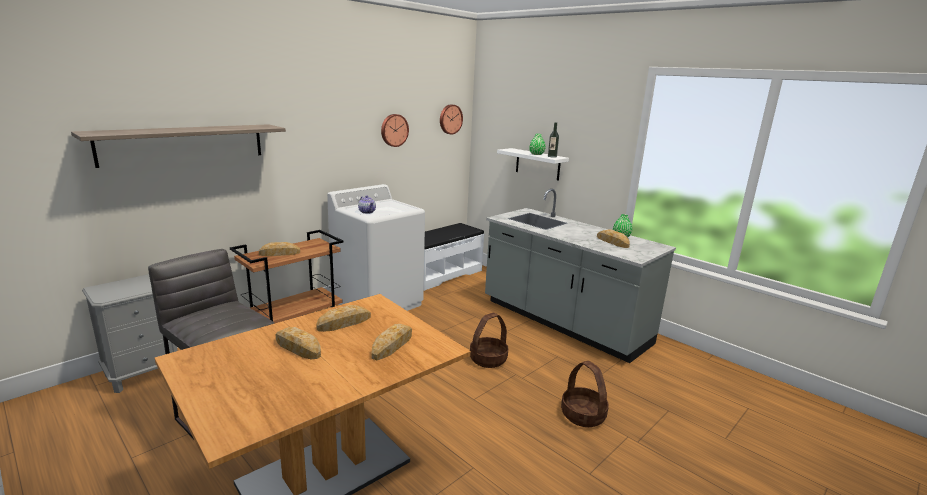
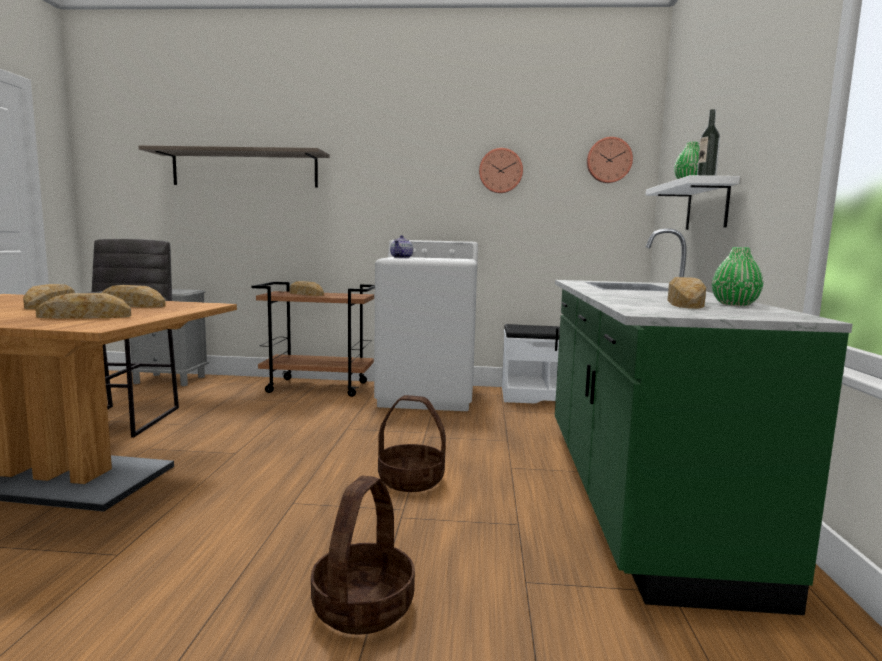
camera: 50 degrees right, 10 degrees down
(563, 322) = (636, 496): grey counter -> green counter

